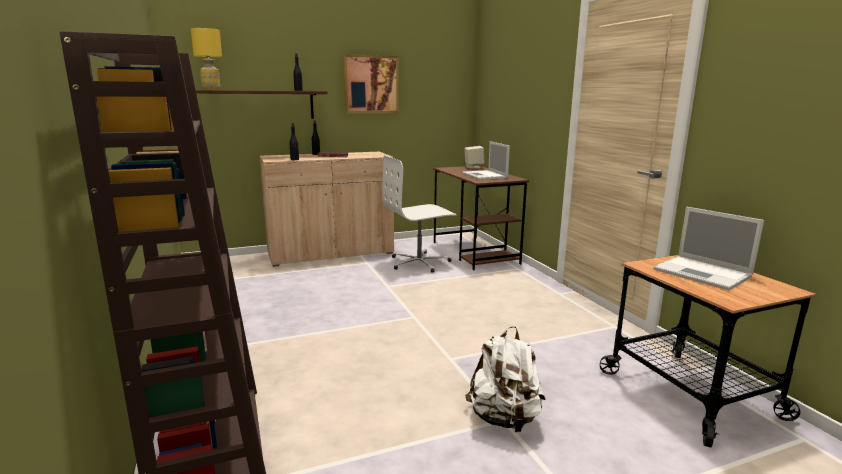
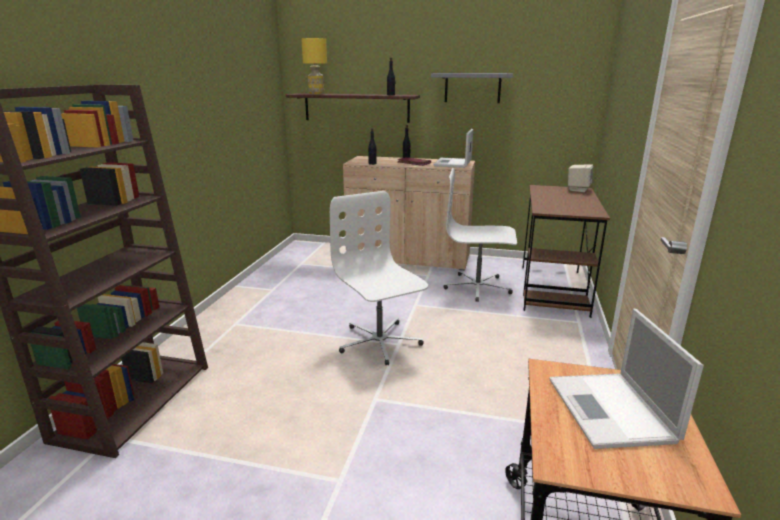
camera: 35 degrees right, 5 degrees up
(371, 84) = (472, 88): picture -> grey shelf
(396, 320) = (379, 342): none -> white office chair
(485, 175) = (565, 203): laptop -> laptop (453, 163)
(504, 419) = (342, 480): white backpack -> none

